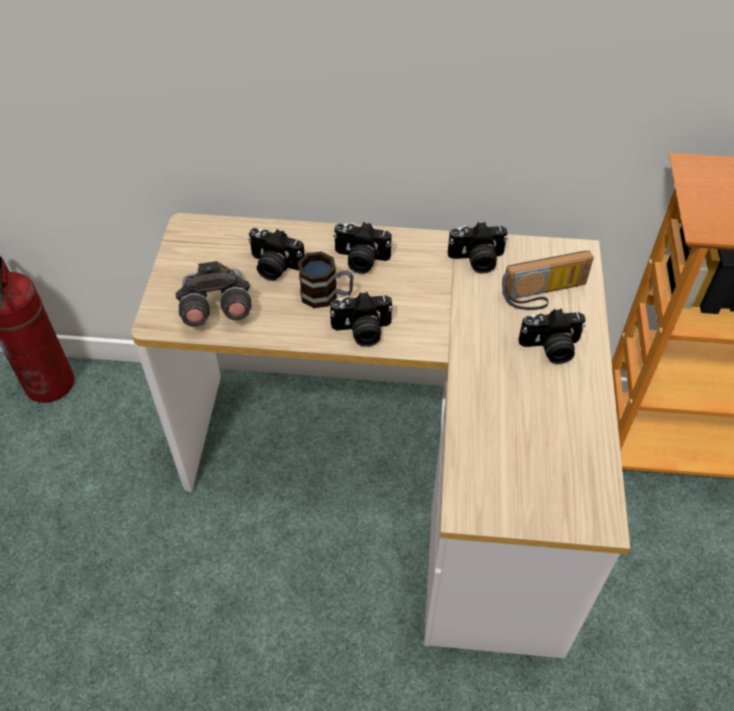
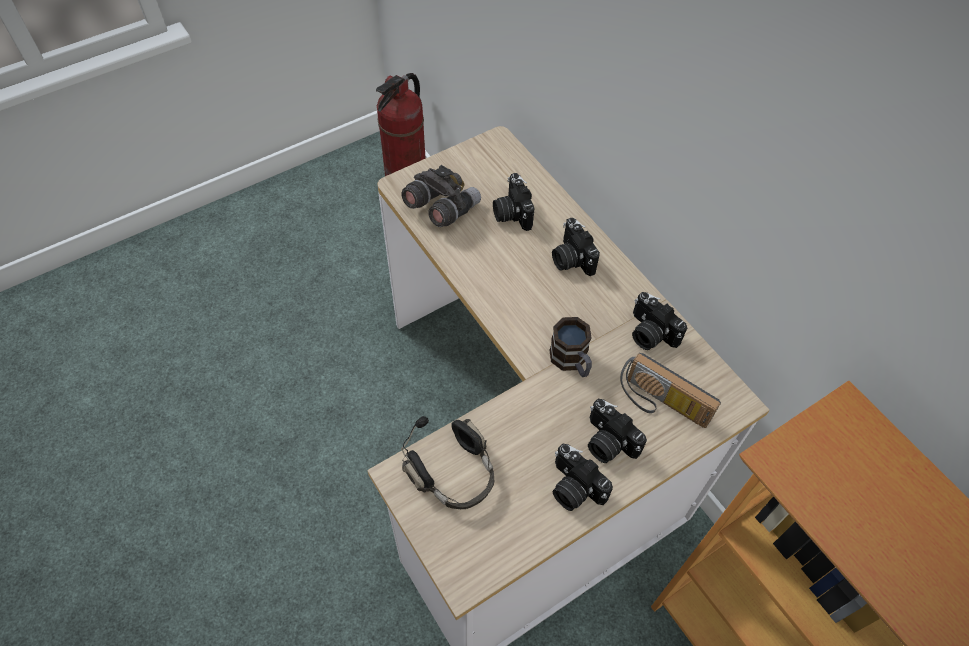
camera: 50 degrees right, 5 degrees up
(326, 295) = (515, 261): mug -> mug (571, 361)
(362, 331) = (502, 305): camera -> camera (573, 488)
(498, 468) = (454, 474): none -> black headphones

